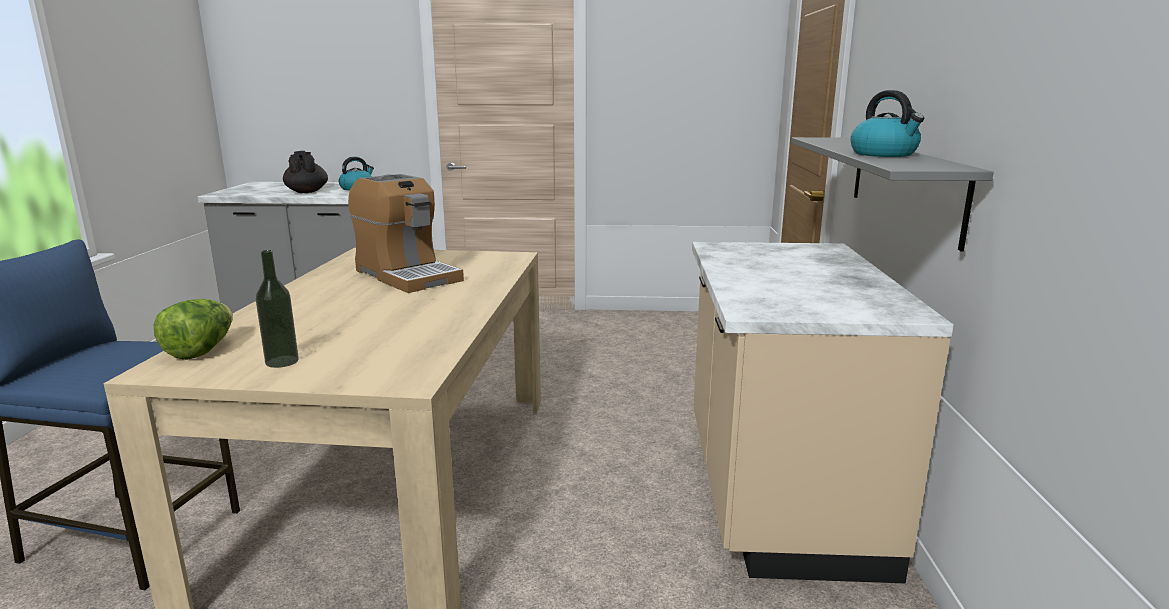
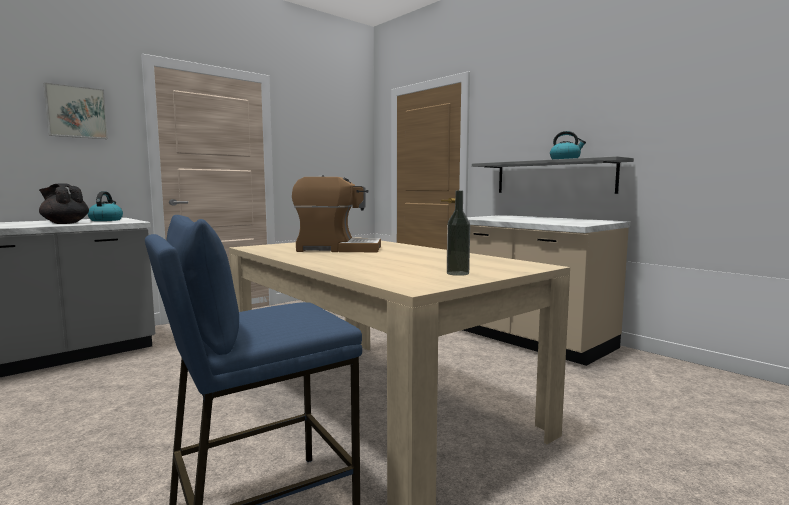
camera: 45 degrees left, 10 degrees down
(201, 351) = (393, 280): lettuce -> none
(353, 64) = (76, 112): none -> picture

